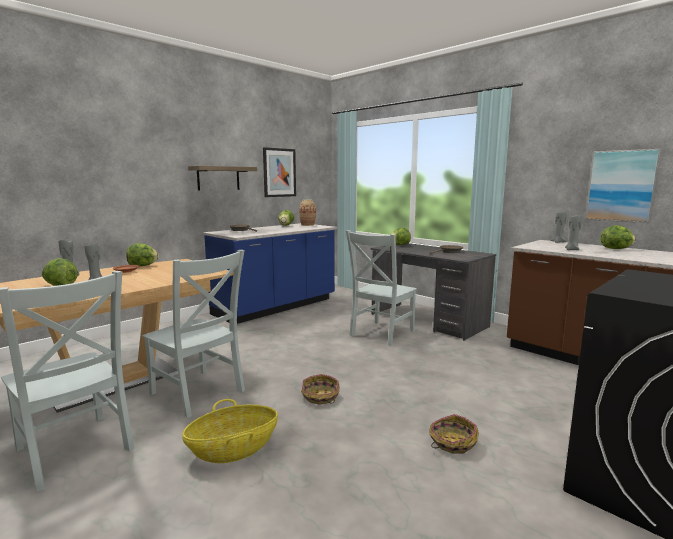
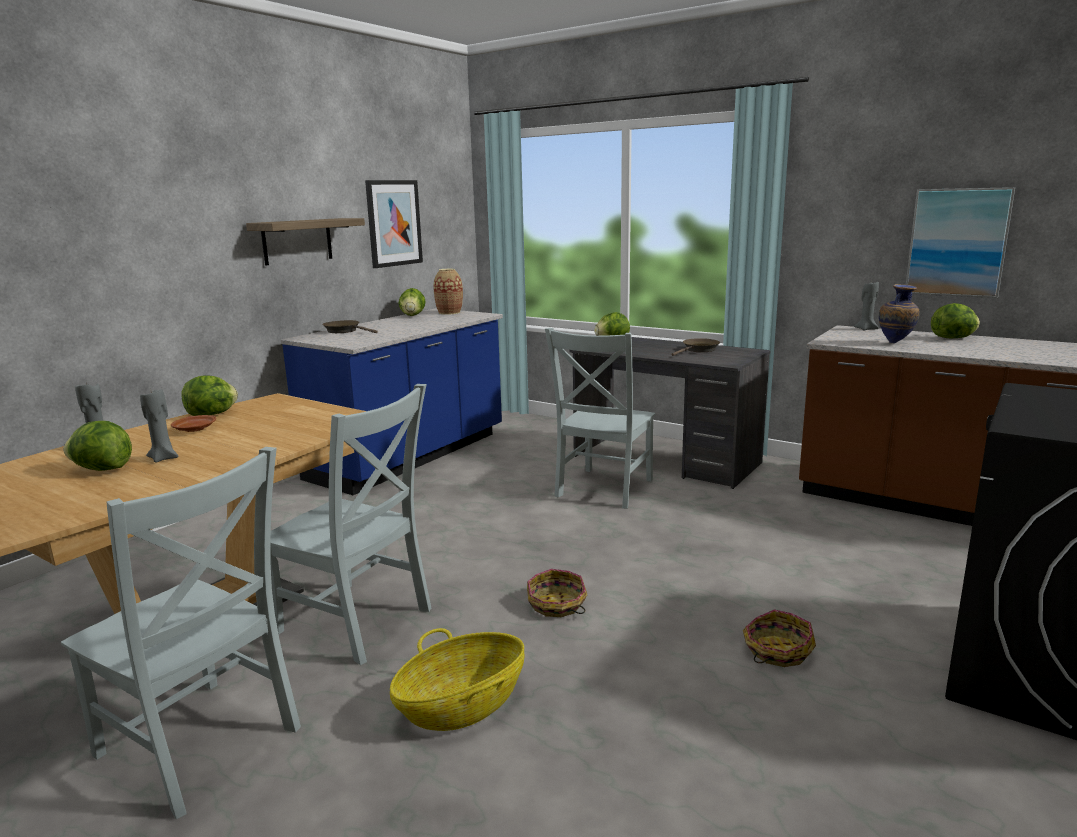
camera: 10 degrees left, 5 degrees up
(572, 249) = (895, 343): grey candle -> vase

